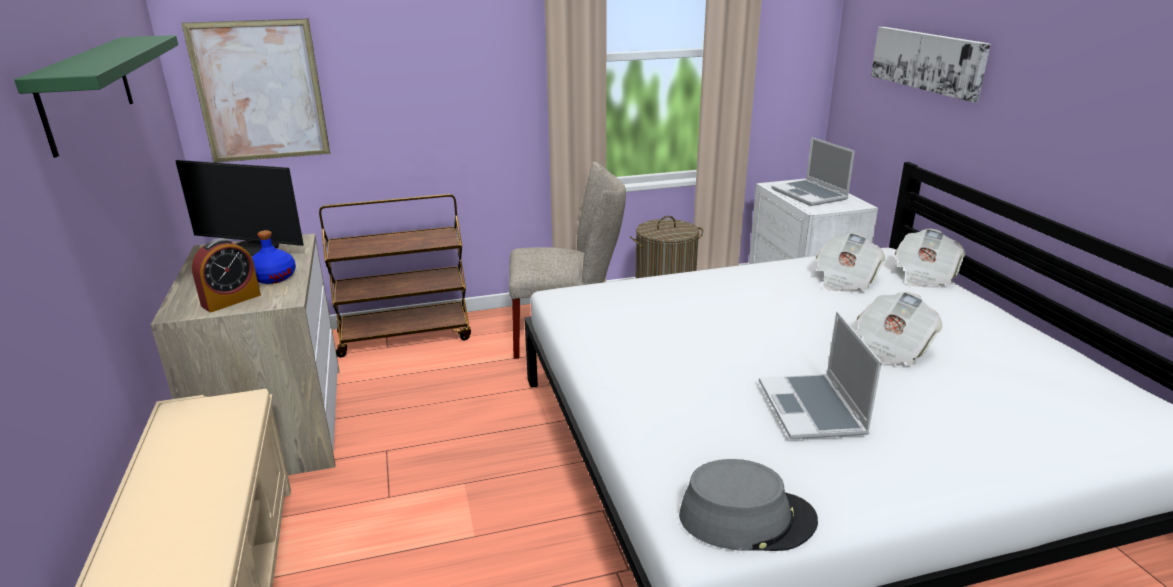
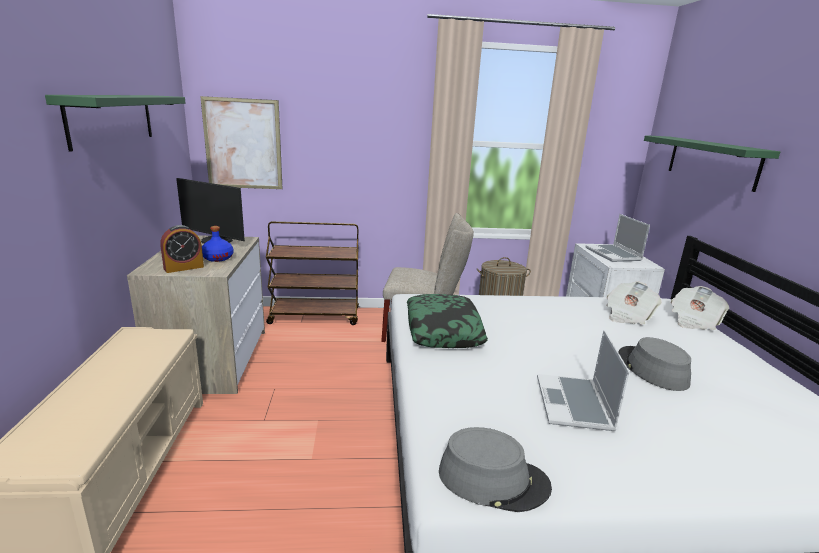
camera: 10 degrees right, 5 degrees down
(620, 336) = (443, 330): none -> pillow
(890, 348) = (651, 369): newspaper -> grey hat
(927, 61) = (711, 161): picture -> green shelf

